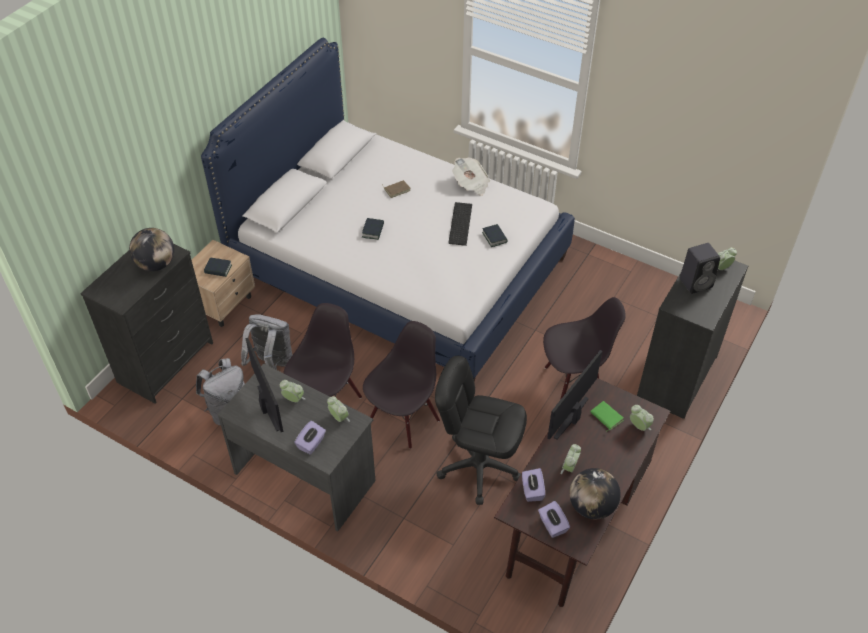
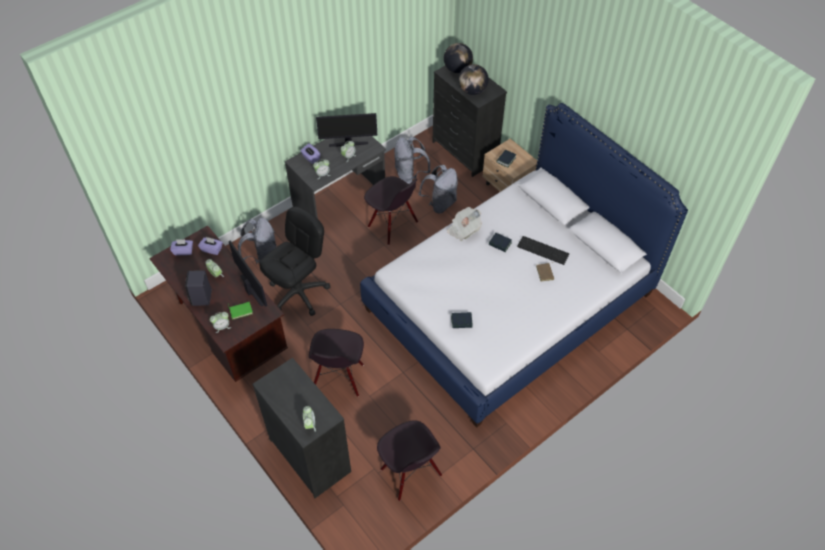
camera: 110 degrees right, 5 degrees up
(403, 420) = (358, 262): black chair -> black chair (410, 473)
(440, 535) = (262, 257): none -> grey backpack
(459, 223) = (488, 303): keyboard -> keyboard (543, 250)
(471, 184) = (535, 327): newspaper -> newspaper (463, 229)
(591, 506) = (182, 275): globe -> globe (457, 69)
(696, 282) = (304, 397): black speaker -> black speaker (201, 298)

